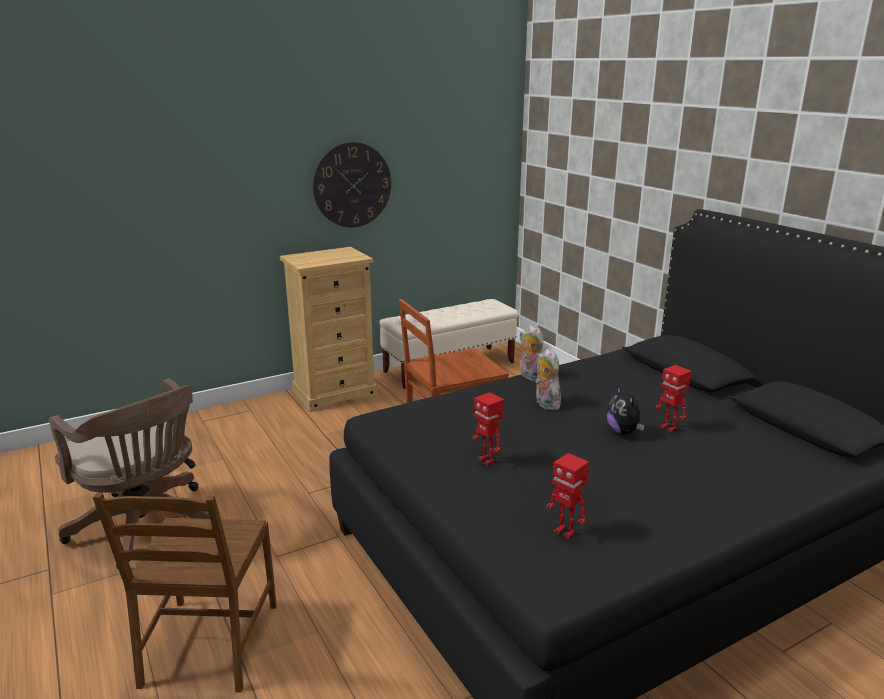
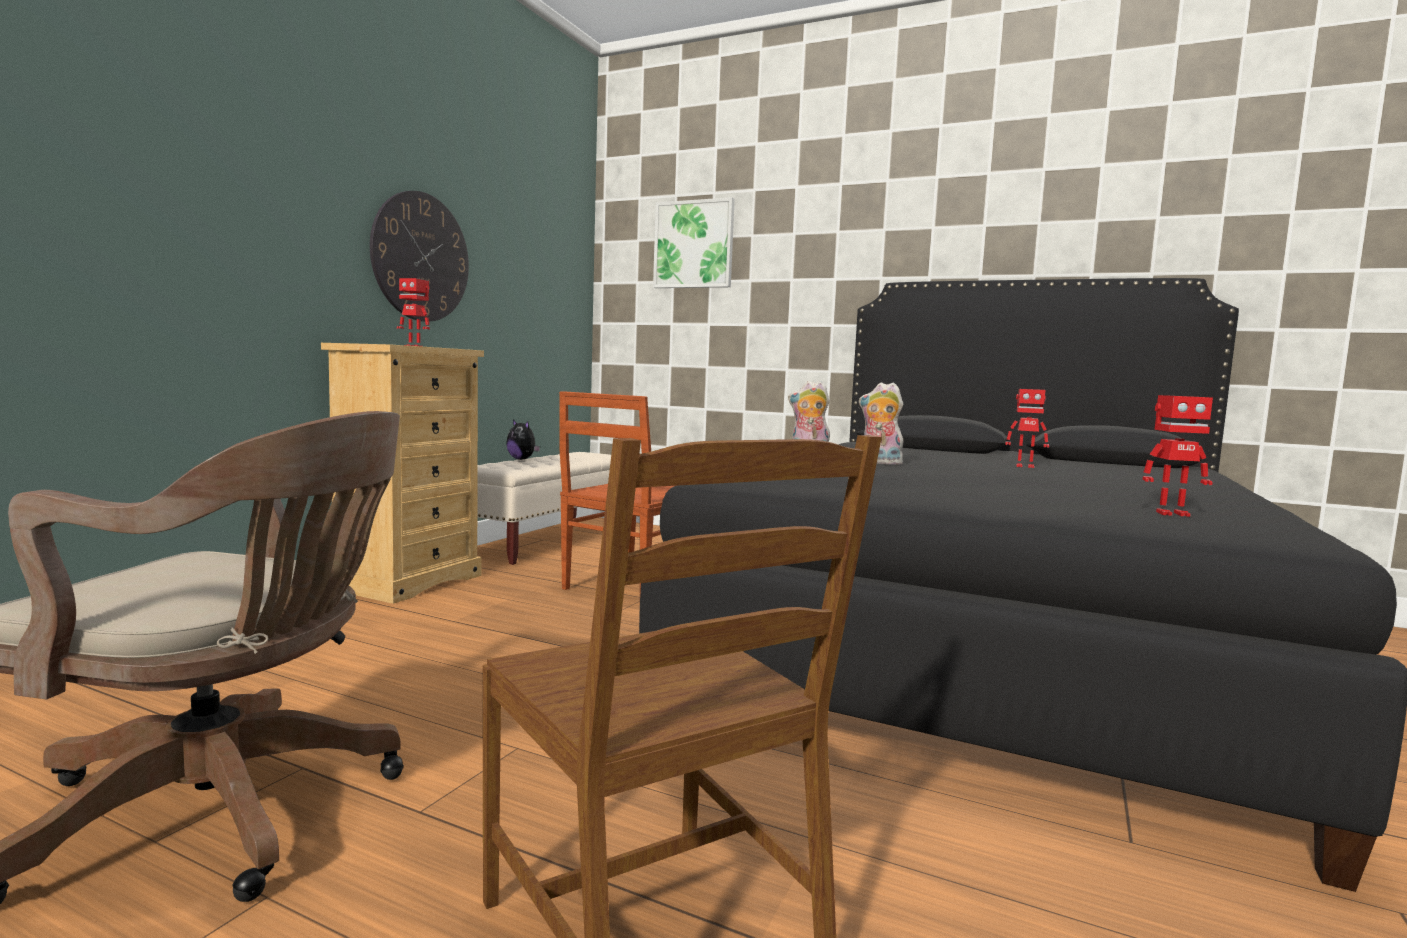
camera: 35 degrees left, 15 degrees down
(487, 460) = (943, 489): toy robot -> toy robot (414, 347)
(580, 143) = (694, 244): none -> picture
(623, 432) = (1001, 469): plush toy -> plush toy (522, 459)

